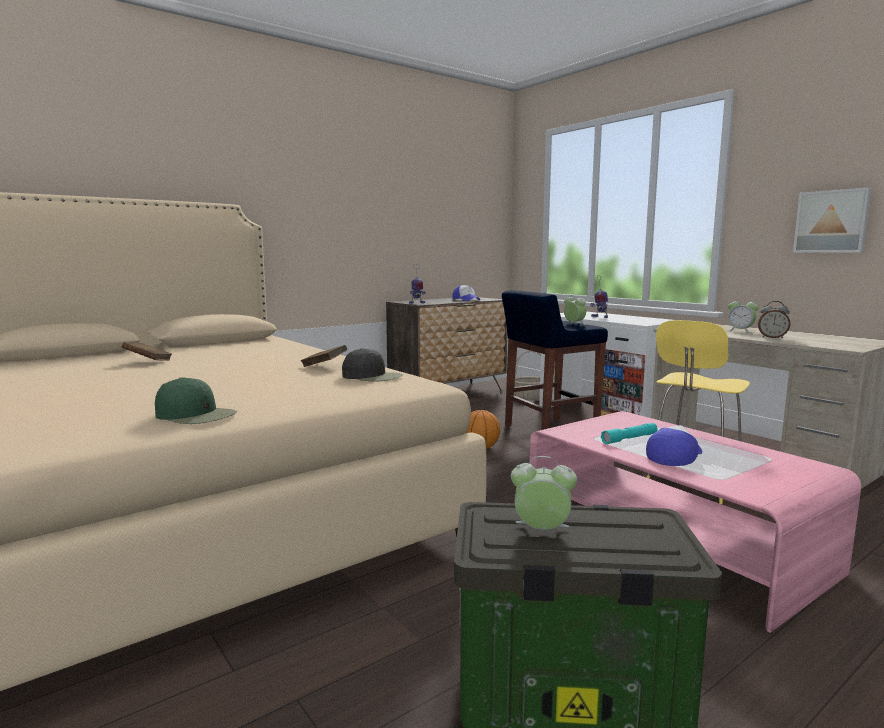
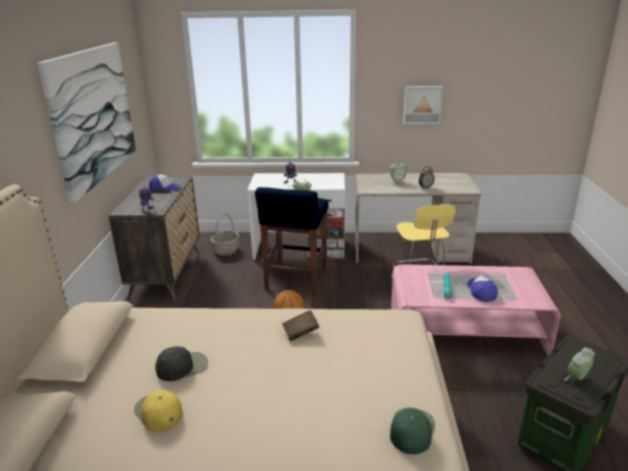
camera: 50 degrees left, 15 degrees up
(148, 361) = (158, 411): brown book -> yellow cap
(196, 415) = (411, 430): green cap -> green cap turned 45 degrees counterclockwise
(372, 376) = (358, 326): black cap -> black cap (183, 366)
(396, 204) = (93, 115): none -> picture

